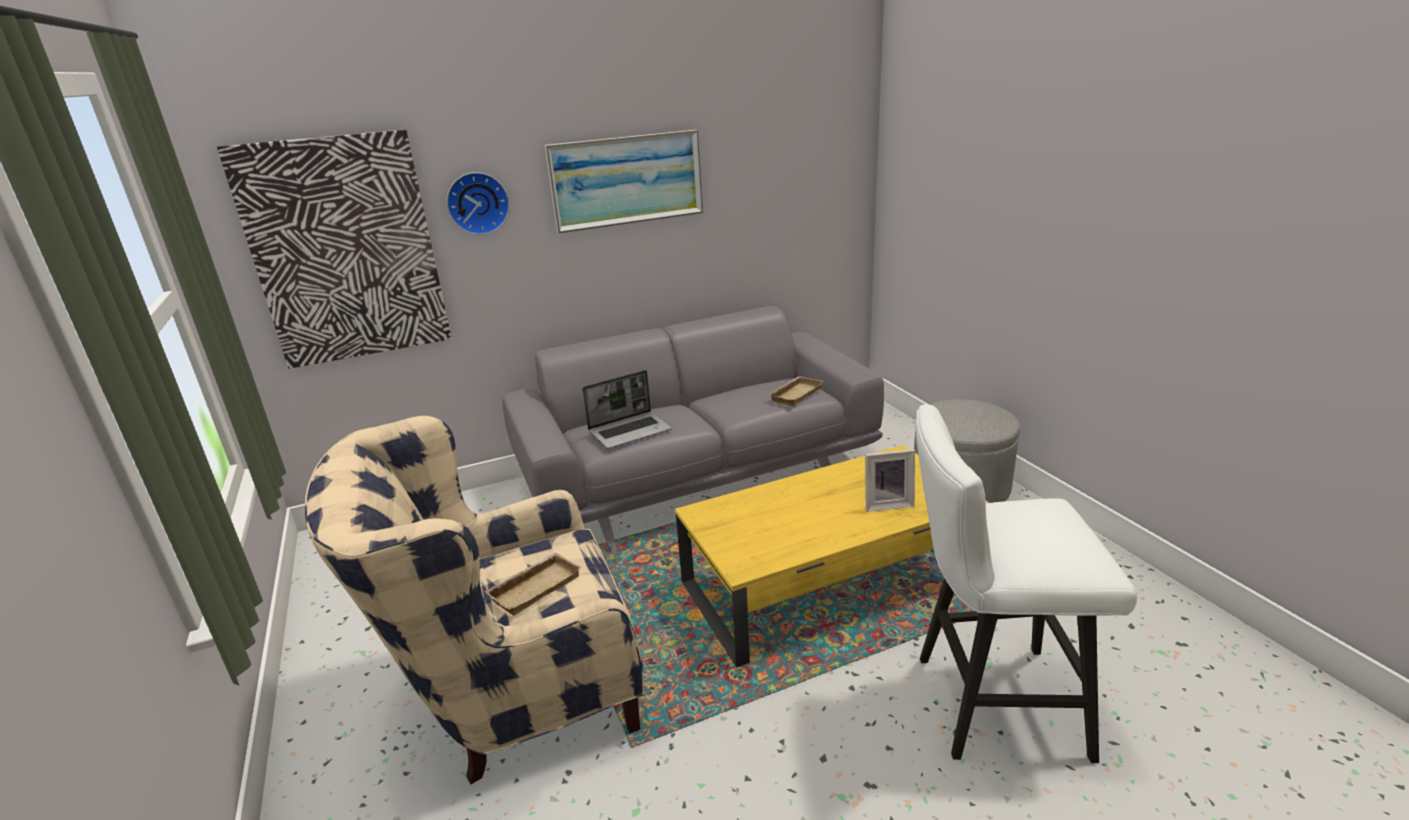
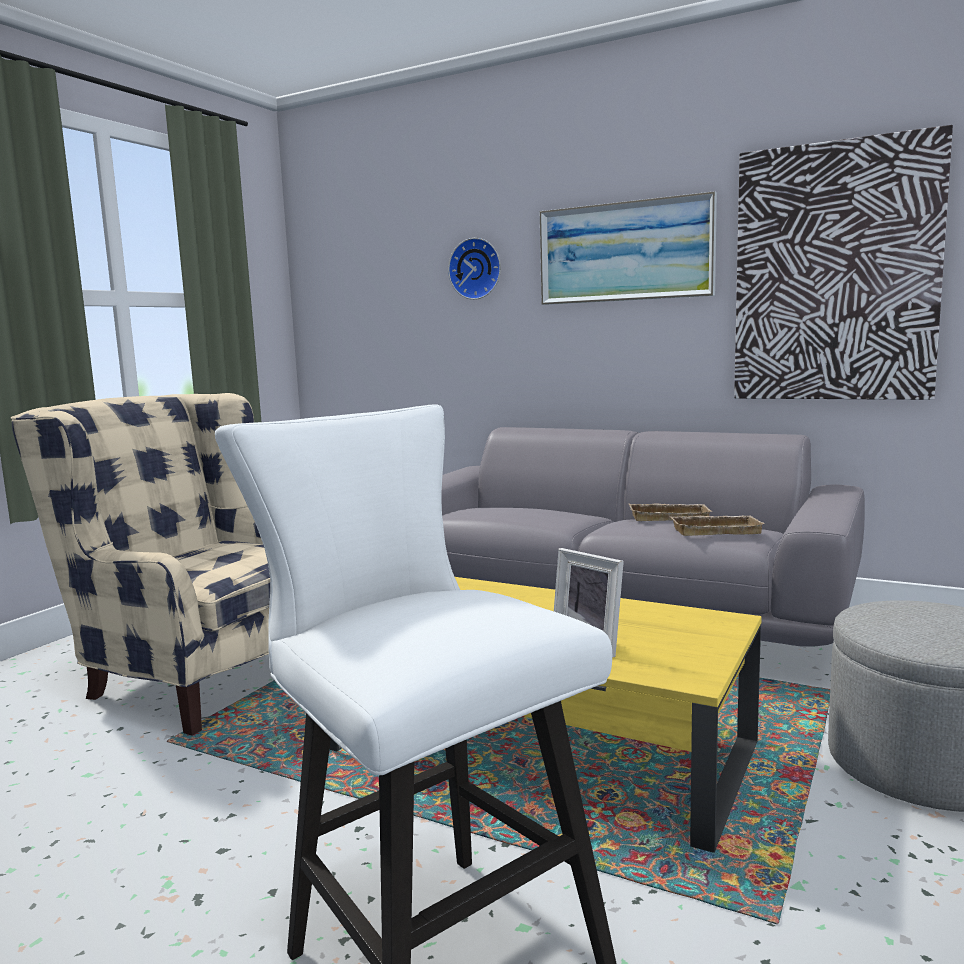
camera: 50 degrees right, 15 degrees down
(345, 250) = (374, 304): picture -> picture (835, 273)
(535, 587) = (210, 559): beige tray -> beige tray (669, 517)
(630, 431) = (498, 511): laptop -> none

